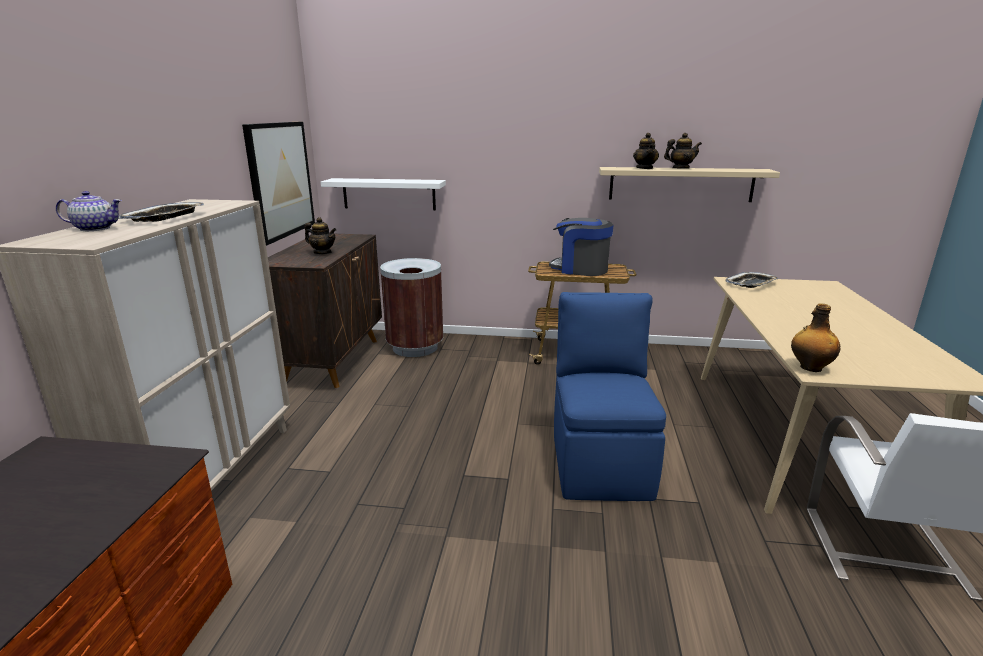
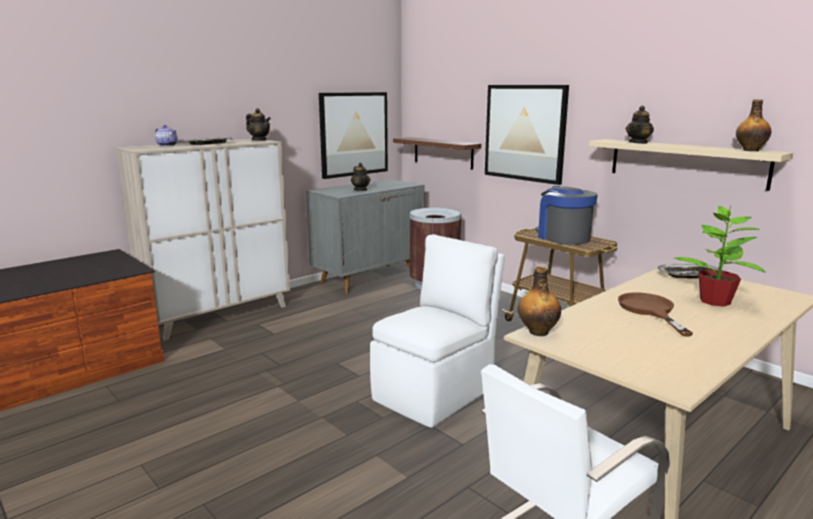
camera: 40 degrees right, 5 degrees down
(333, 360) = (369, 278): brown cabinet -> grey cabinet
(389, 194) = (443, 152): white shelf -> brown shelf
(504, 165) = (525, 133): none -> picture
(600, 463) = (436, 393): blue chair -> white chair
(680, 168) = (678, 145): teapot -> teapot (259, 140)
(744, 169) = (750, 150): none -> bottle
(807, 321) = (650, 310): none -> brown frying pan
(812, 301) = (714, 301): none -> potted plant

